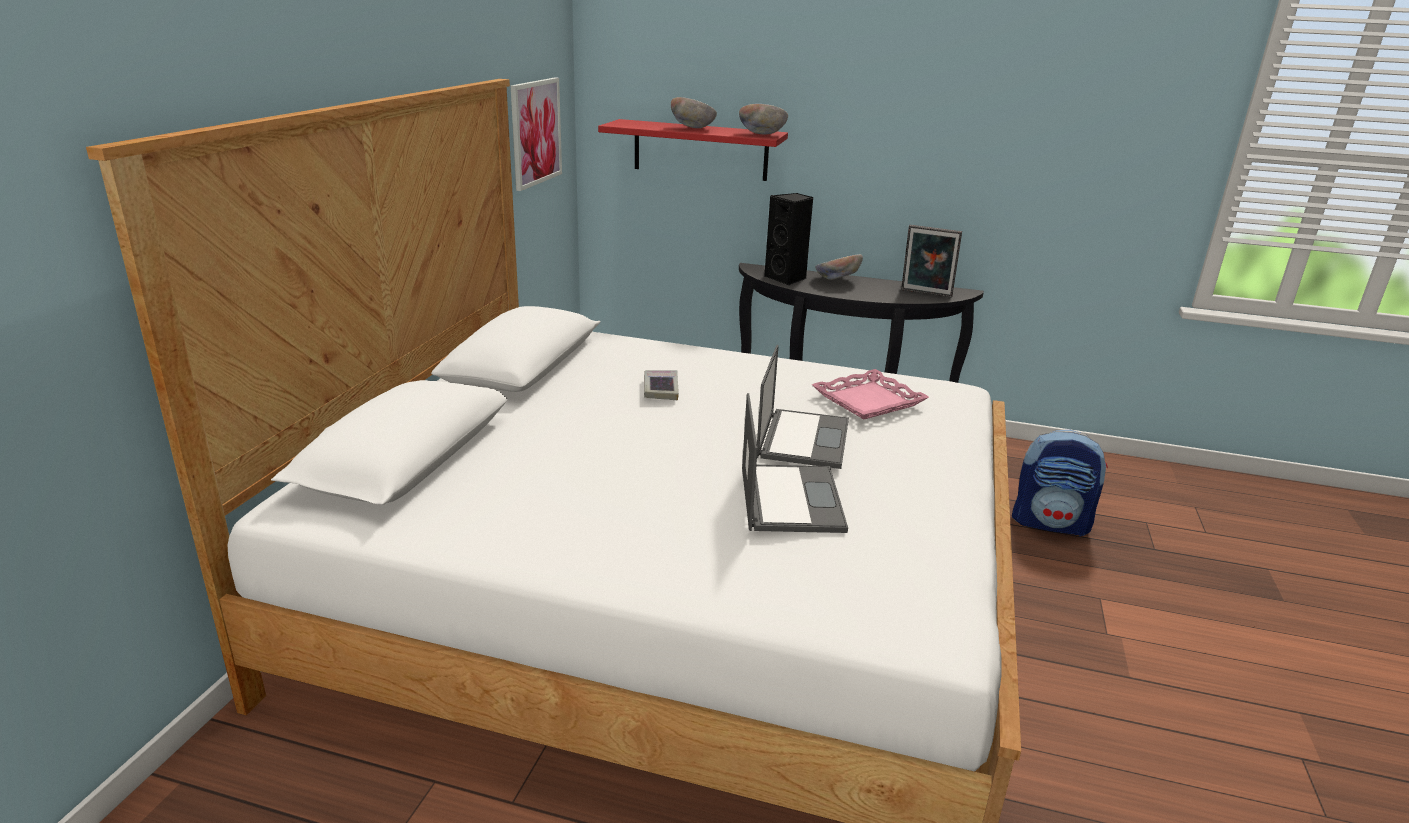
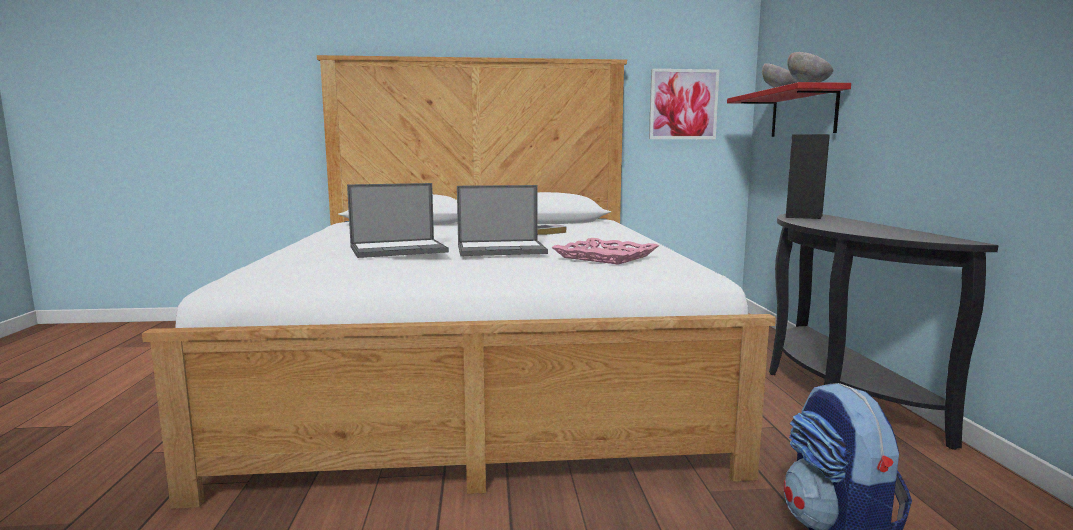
camera: 70 degrees right, 15 degrees down
(836, 280) = (845, 222): bowl -> none
(925, 294) = (897, 234): picture frame -> none

